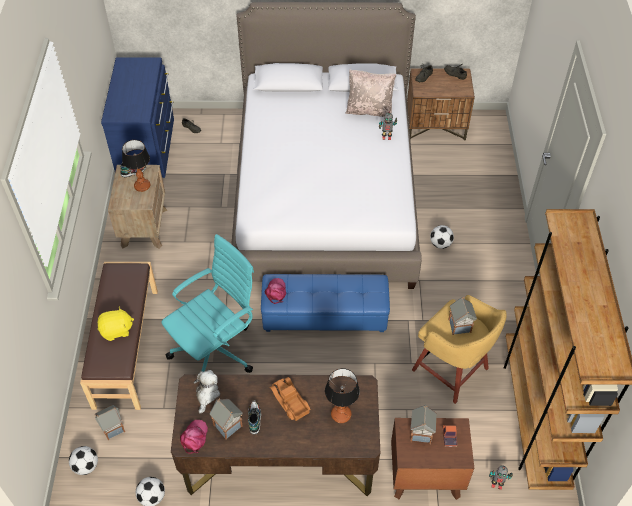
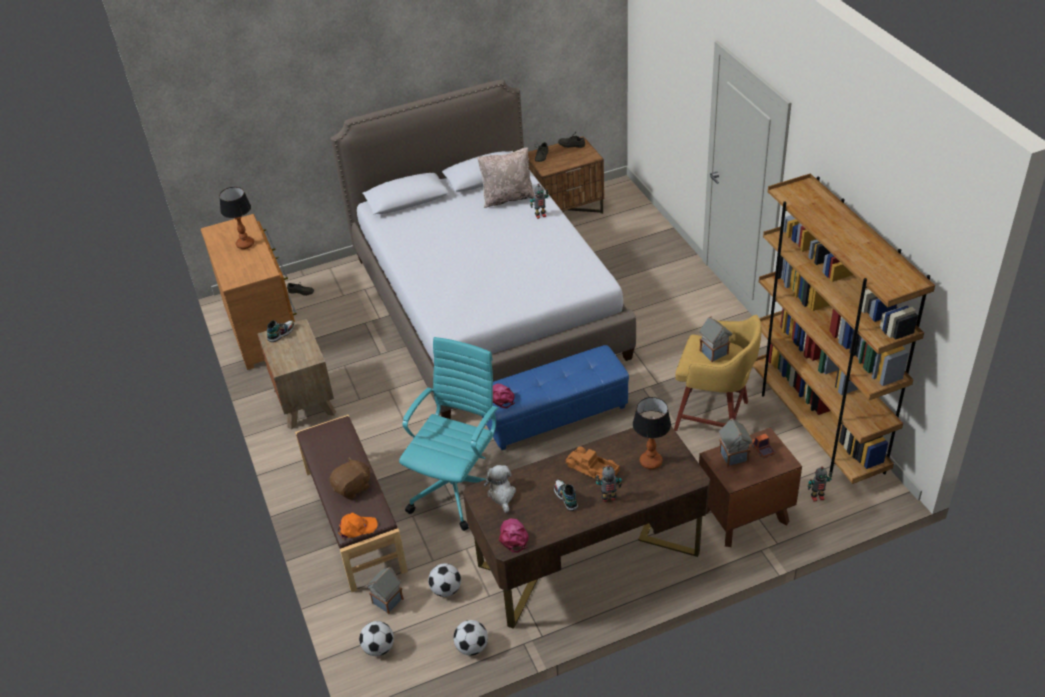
camera: 20 degrees left, 10 degrees down
(100, 368) = (357, 528): none -> orange cap
(116, 330) = (353, 488): yellow plush toy -> brown plush toy
(142, 186) = (300, 343): table lamp -> table lamp (245, 244)
(148, 150) = (263, 327): blue dresser -> brown dresser
(228, 426) = (543, 514): toy house -> none
(287, 435) = (608, 499): none -> toy robot
(440, 244) = (634, 311): football -> football (446, 590)

